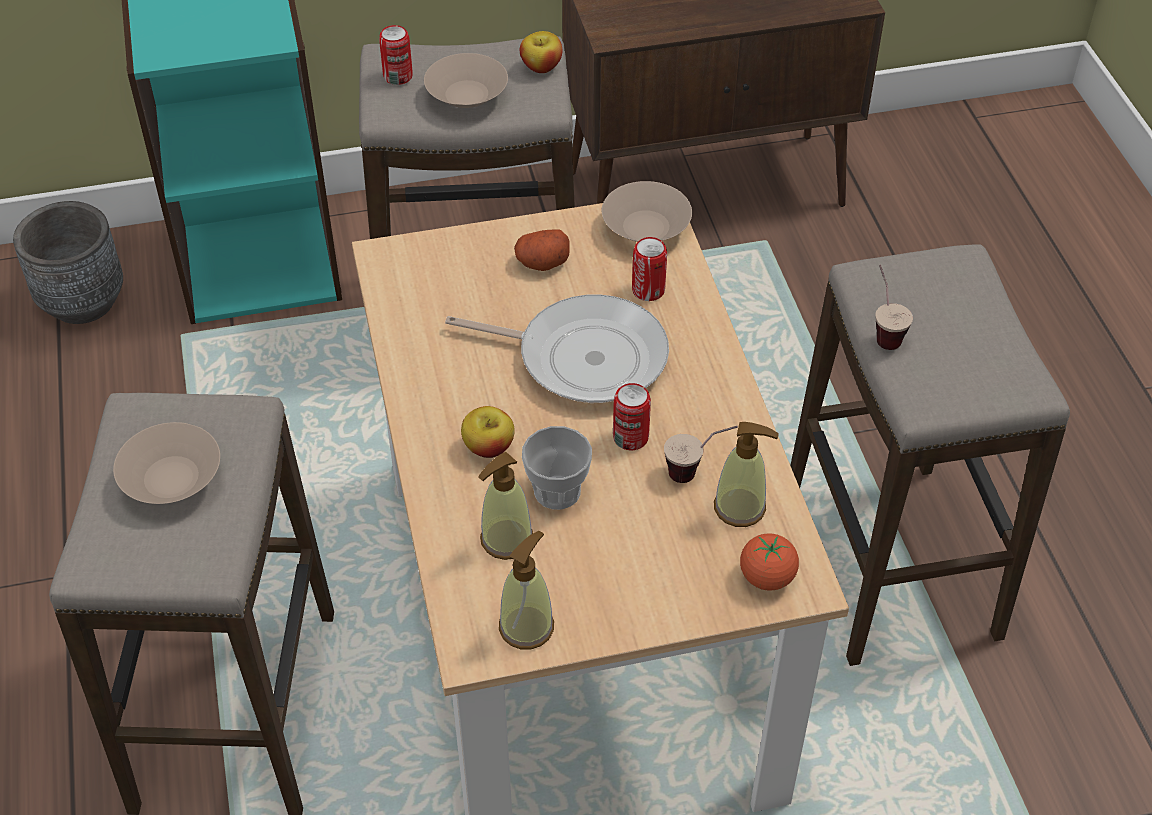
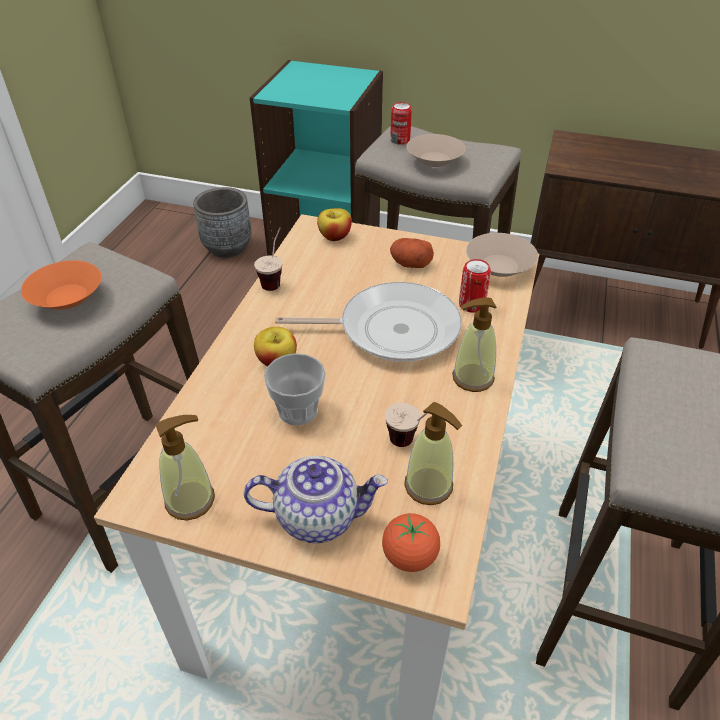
camera: 30 degrees right, 5 degrees down
(173, 479) = (68, 299): beige bowl -> orange bowl
(506, 539) = (233, 428): soap dispenser -> soap dispenser (472, 378)
(541, 67) = (494, 159): apple -> apple (335, 236)
(584, 357) = (391, 329): frying pan -> frying pan turned 45 degrees counterclockwise
(630, 438) = (382, 396): can -> none
(660, 582) = (318, 515): none -> teapot
(883, 331) = (645, 399): cup -> cup (274, 279)

